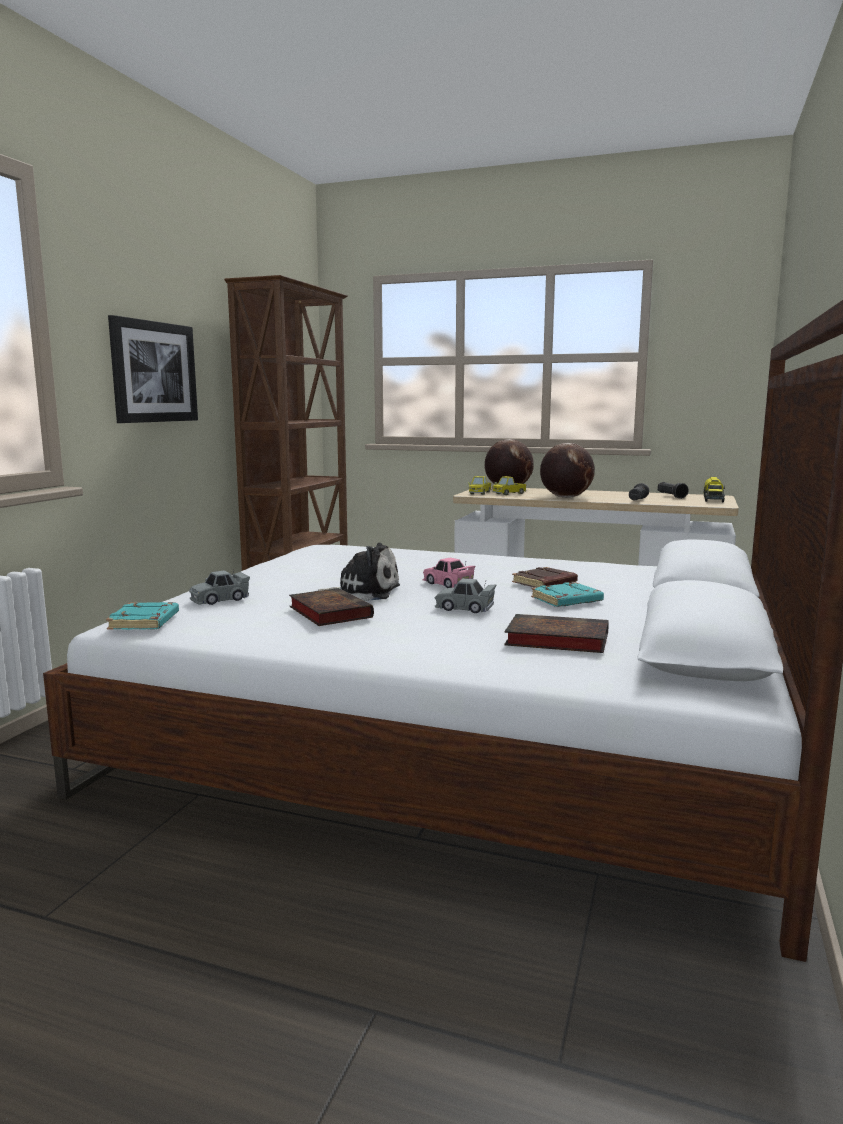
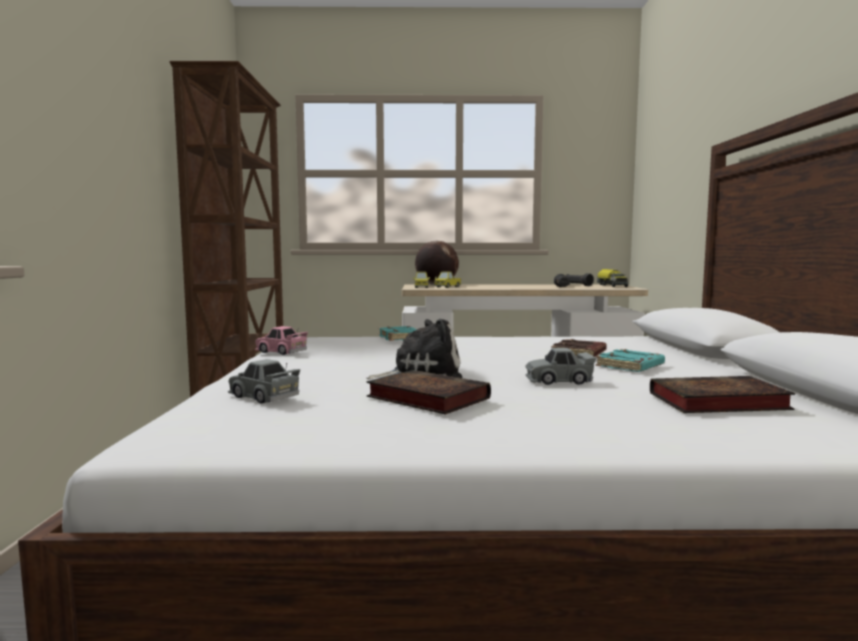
camera: 20 degrees left, 5 degrees down
(145, 622) = (190, 435): turquoise book -> turquoise book (401, 337)
(154, 372) = (101, 142): picture -> none
(220, 599) = (264, 396): grey toy car -> grey toy car turned 90 degrees clockwise
(448, 584) = (497, 360): pink toy car -> pink toy car (281, 351)
(565, 497) = (501, 287): globe -> none

